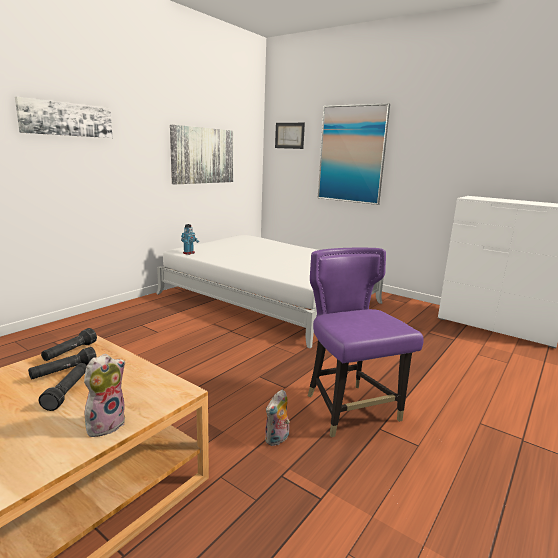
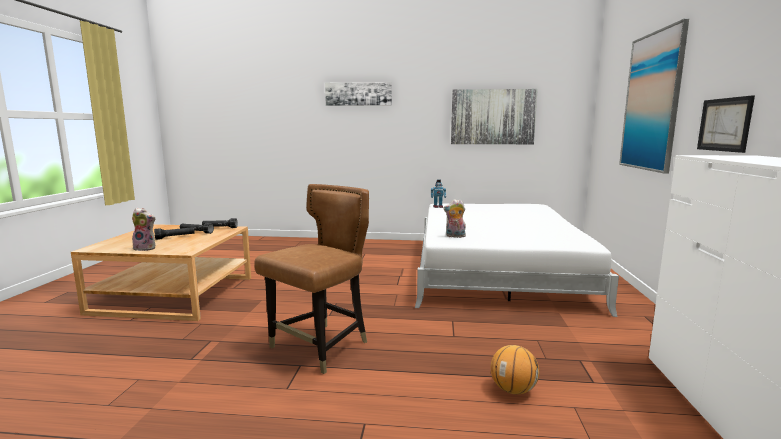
camera: 60 degrees right, 5 degrees down
(277, 440) = (252, 329): plush toy -> plush toy (455, 236)
(289, 135) = (611, 86): picture -> picture (724, 124)
(350, 409) = (321, 346): purple chair -> brown chair
(454, 362) = (513, 390): none -> basketball

